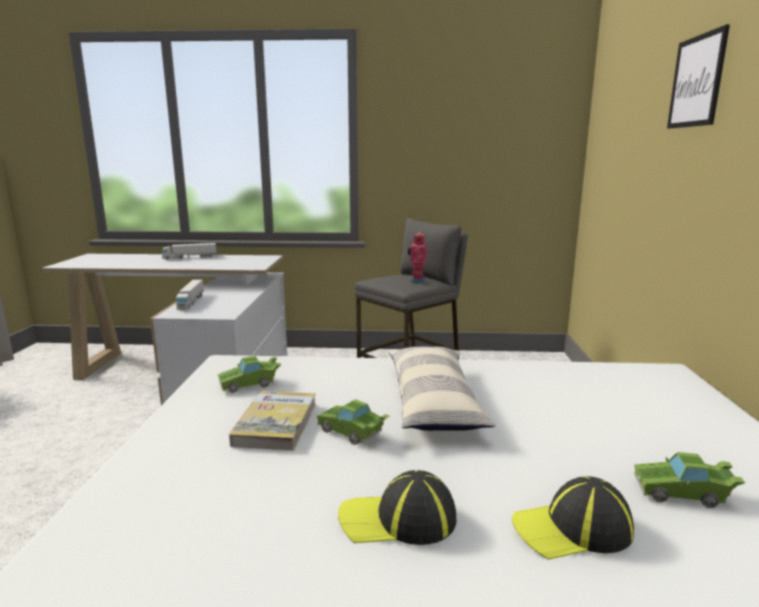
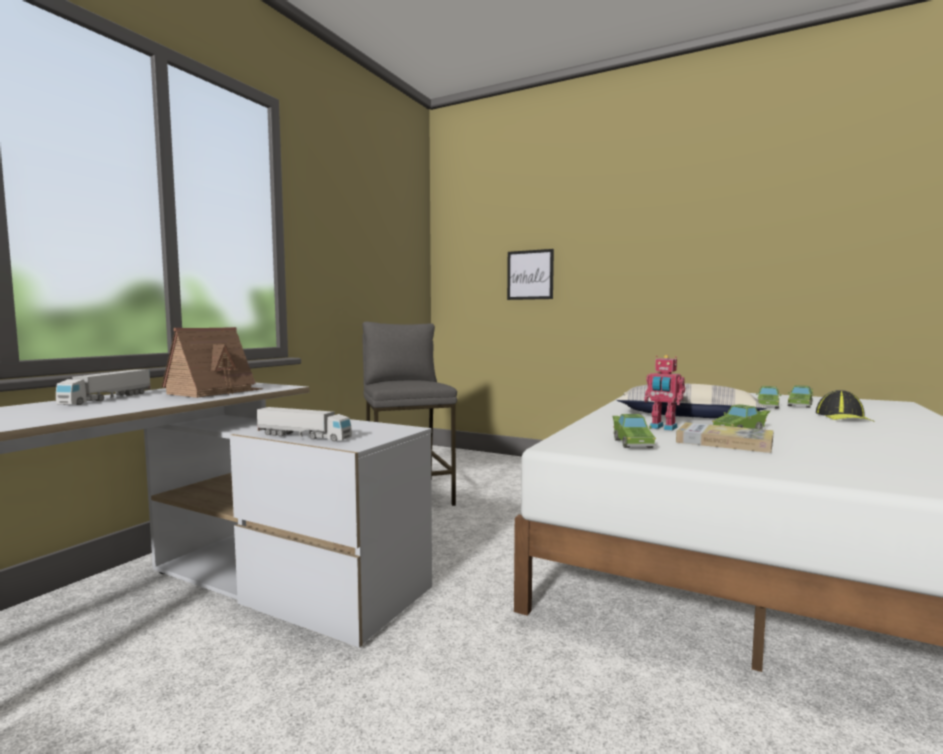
camera: 65 degrees left, 10 degrees down
(223, 263) = (214, 392): none -> toy house
(398, 519) = (855, 433): cap -> none
(417, 280) = (420, 380): toy robot -> toy robot (662, 428)
(617, 460) = (767, 405): none -> green toy car
(696, 81) = (598, 219): picture -> picture (530, 275)

